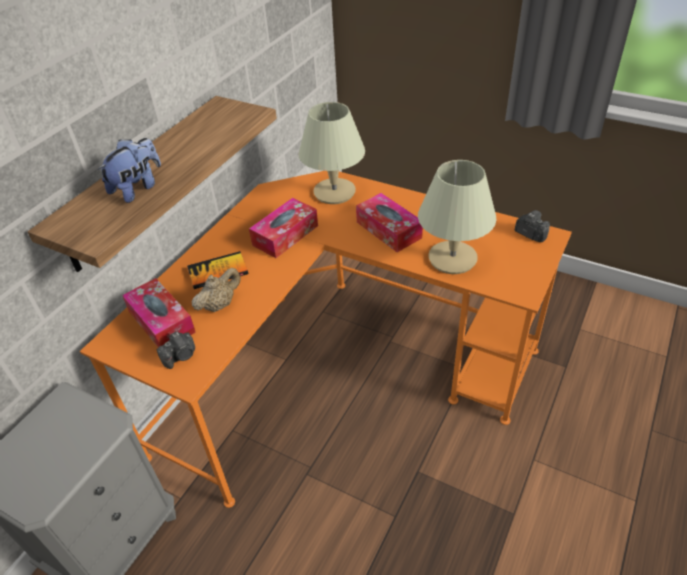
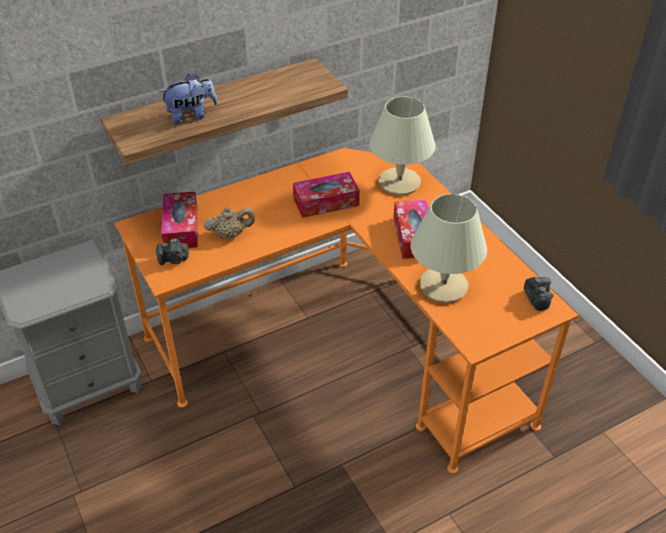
camera: 30 degrees right, 0 degrees up
(218, 272) = (250, 208): book -> none

